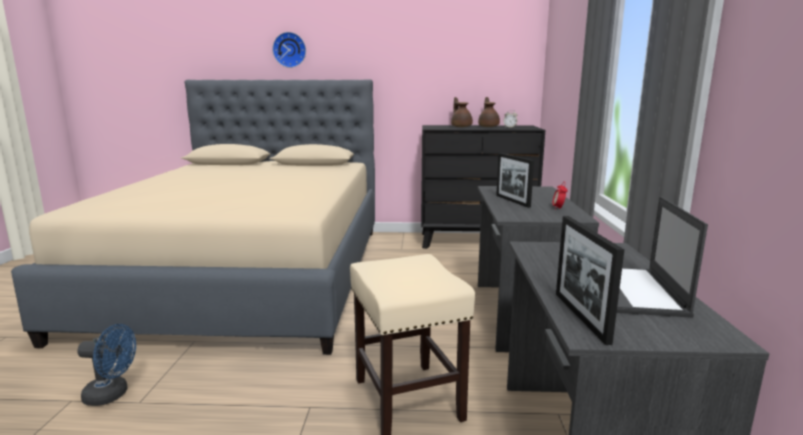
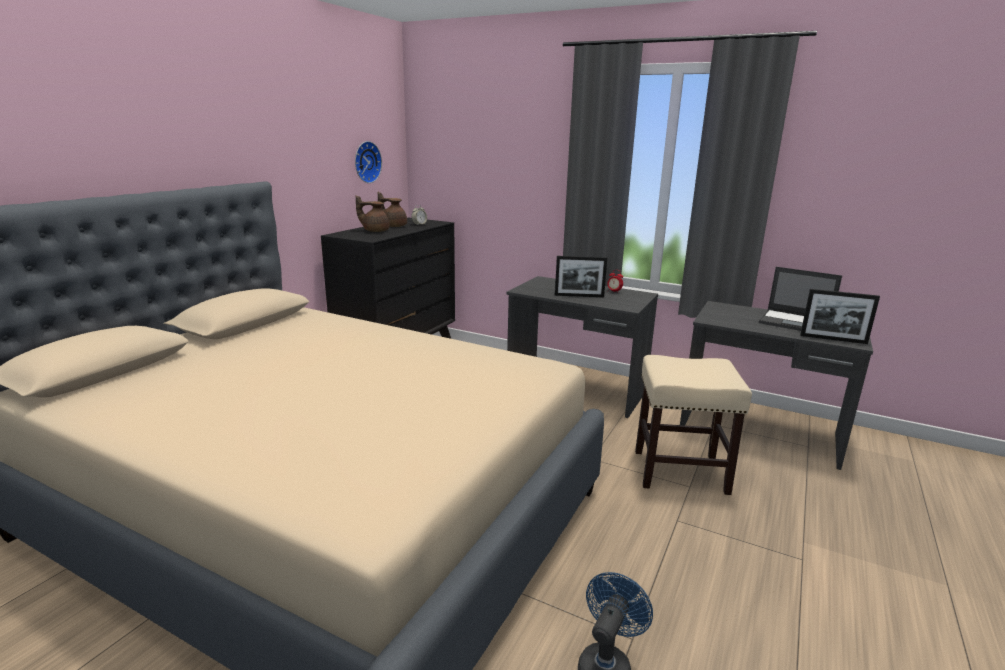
camera: 65 degrees left, 5 degrees up
(290, 50) = (124, 136): wall clock -> wall clock (366, 162)

